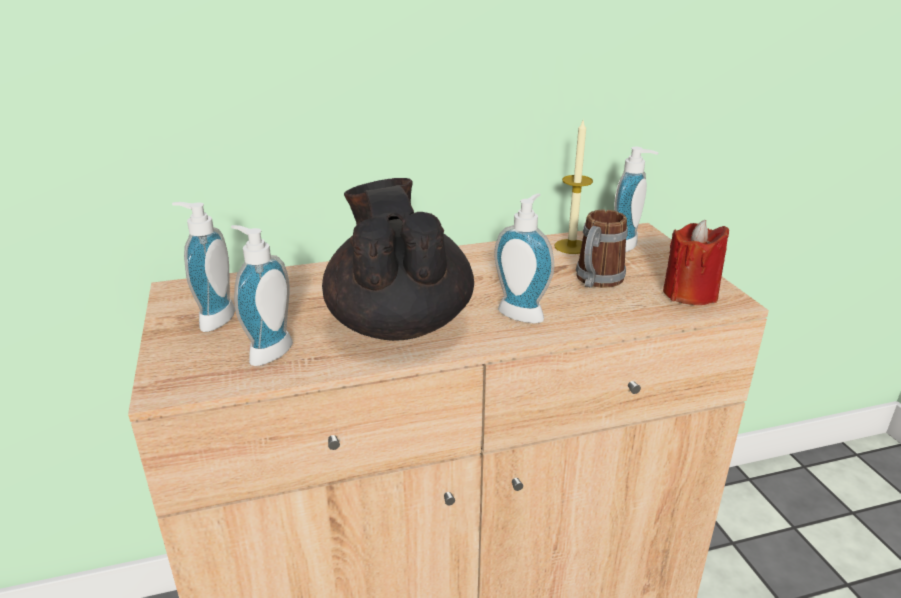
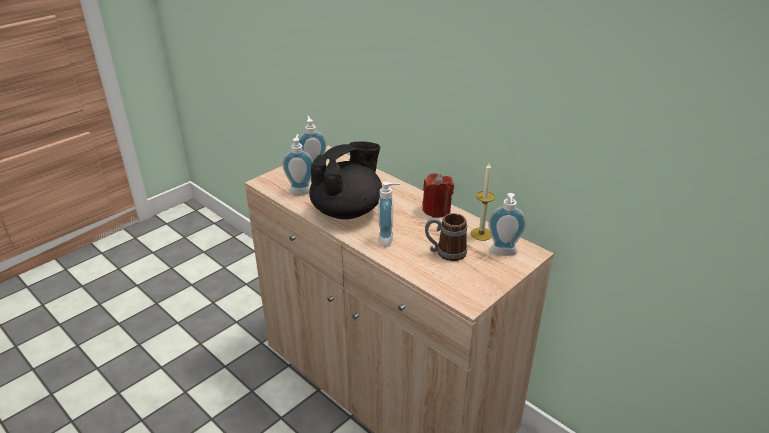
camera: 60 degrees right, 5 degrees up
(690, 293) = (464, 287): red candle -> red candle (436, 210)

